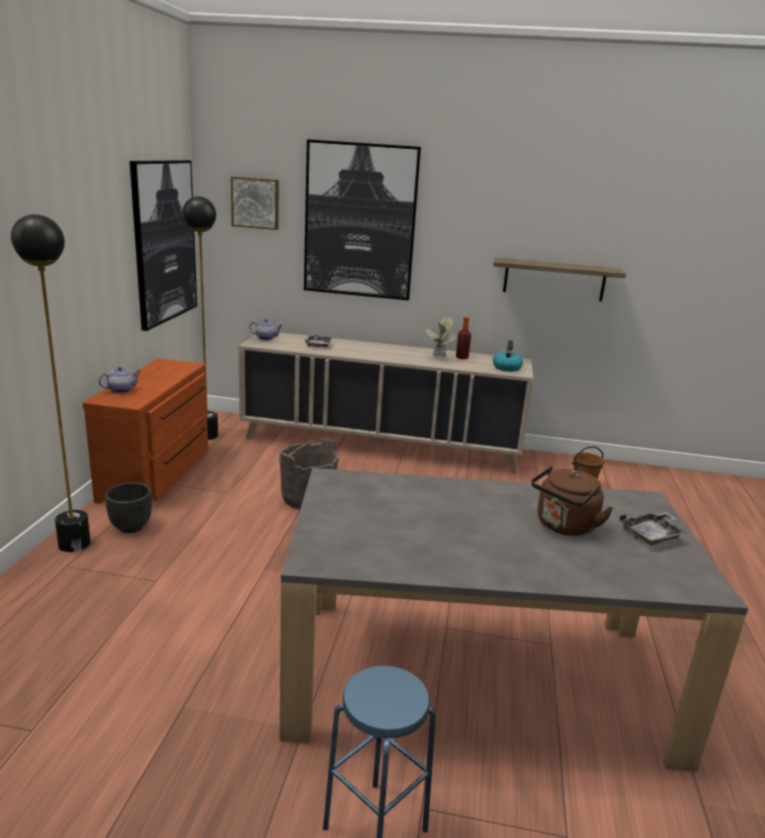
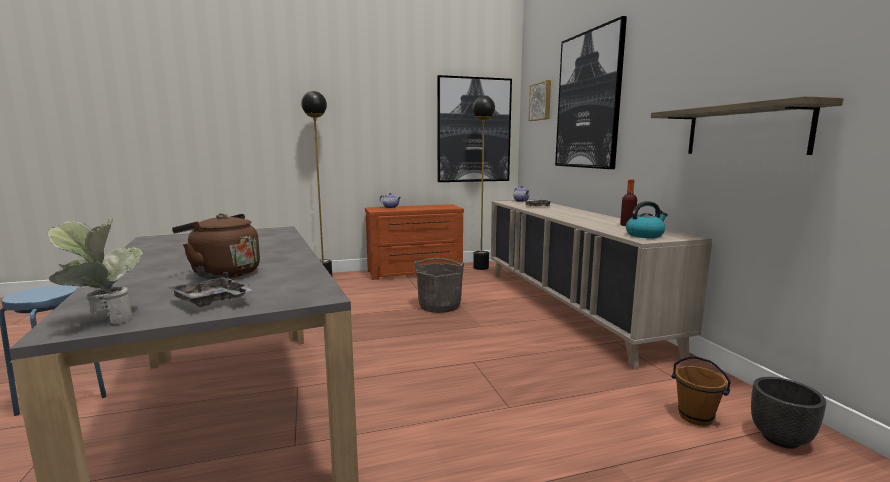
camera: 65 degrees right, 10 degrees down
(131, 527) = (351, 281): black planter -> black planter (780, 438)
(438, 358) = (601, 222): potted plant -> potted plant (104, 321)

